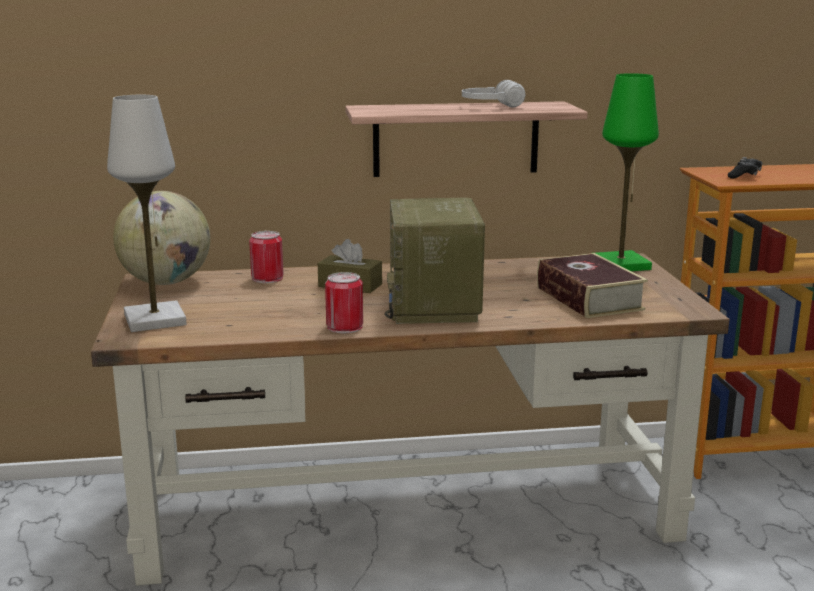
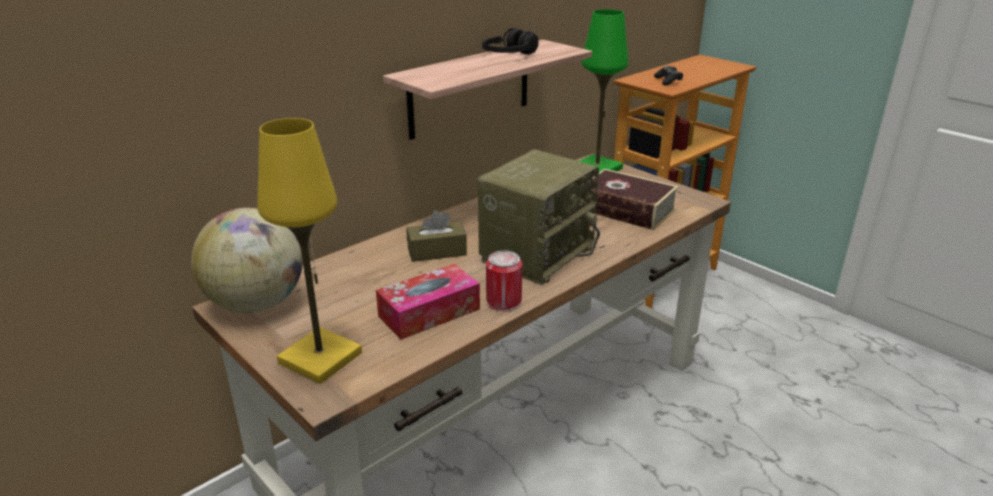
camera: 35 degrees left, 10 degrees up
(155, 320) = (320, 358): white table lamp -> yellow table lamp
(267, 278) = (351, 266): can -> none
(274, 317) = (429, 313): none -> tissue box
(435, 306) = (537, 253): radio -> radio turned 105 degrees counterclockwise
(492, 106) = (509, 55): white headphones -> black headphones

